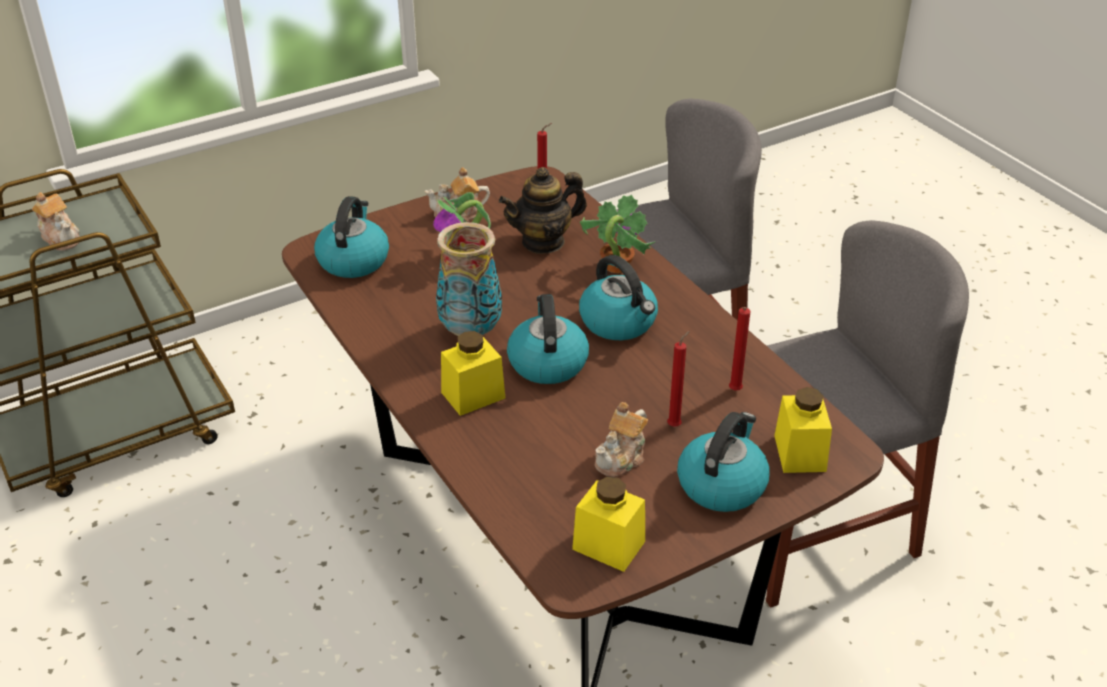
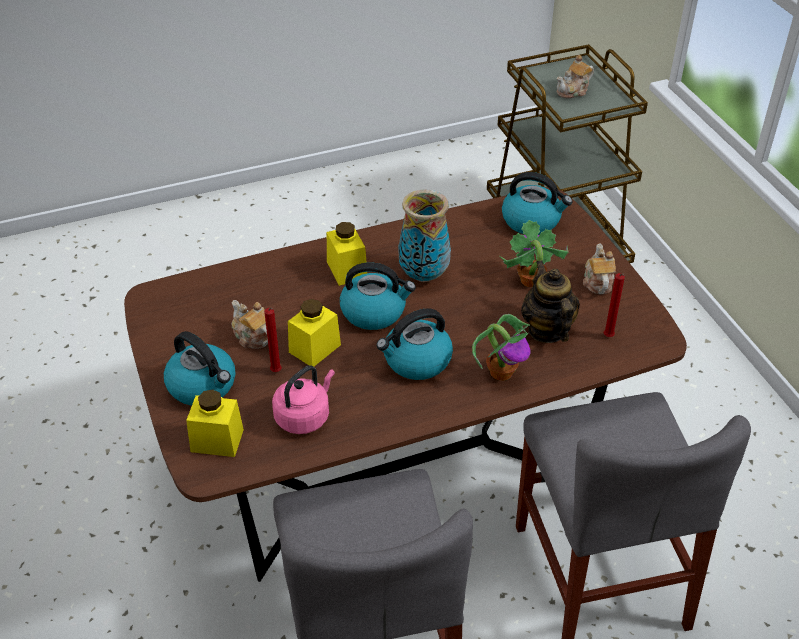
camera: 100 degrees right, 5 degrees up
(608, 545) = (172, 317): yellow jar -> yellow jar (314, 348)
(734, 391) = (304, 416): red candle -> pink kettle

